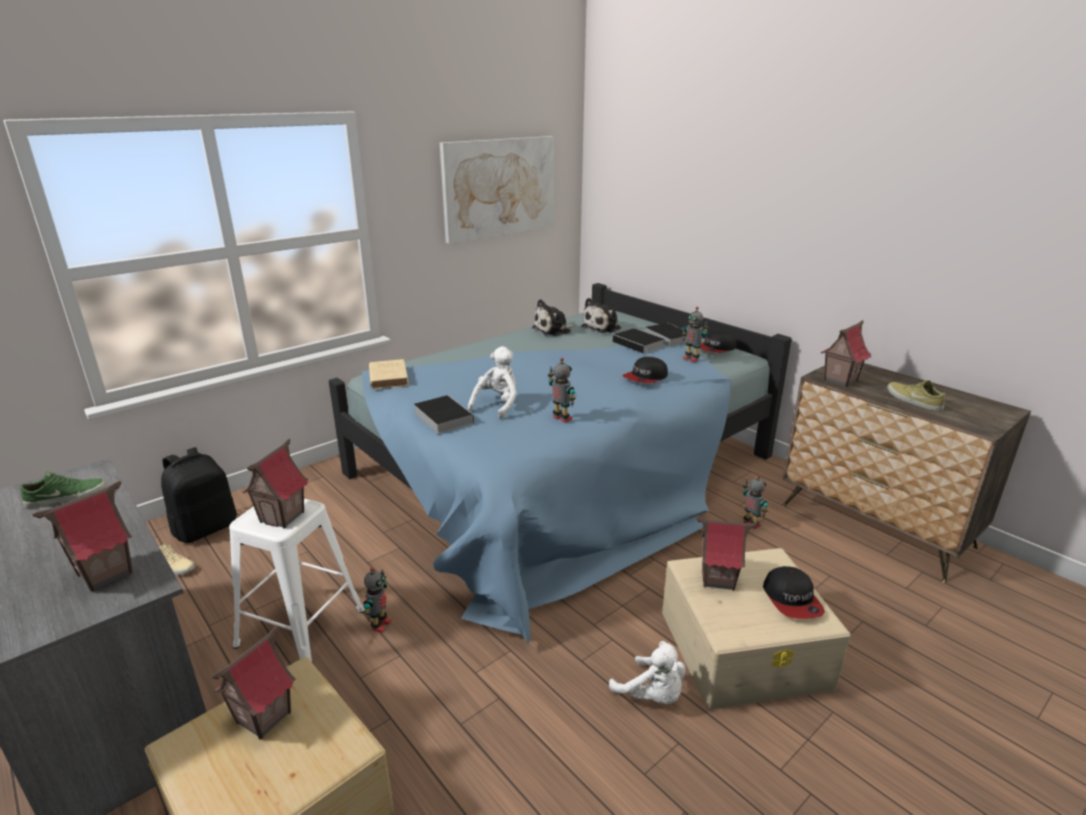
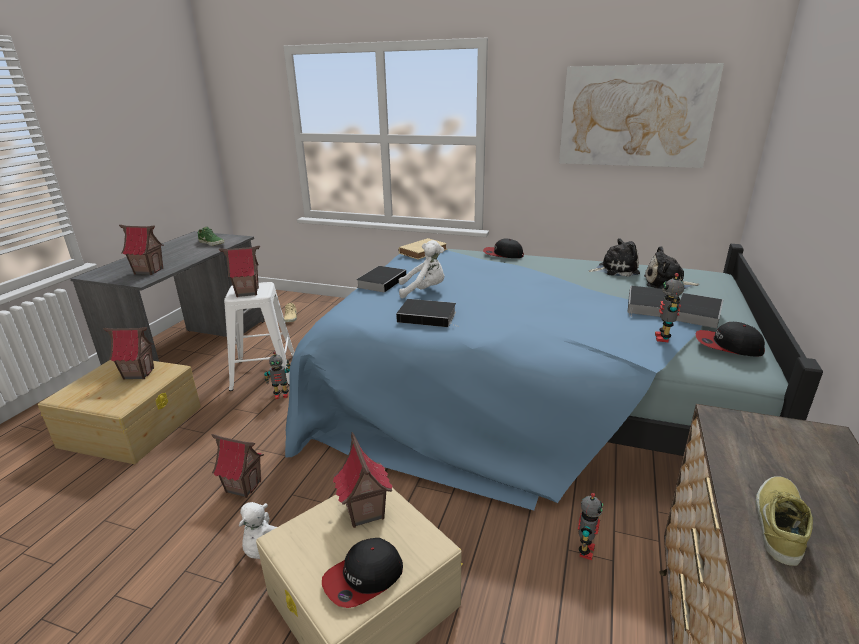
camera: 60 degrees right, 0 degrees up
(206, 528) = (327, 310): black backpack -> none
(554, 330) = (615, 269): plush toy -> plush toy turned 150 degrees clockwise
(561, 419) = (429, 317): toy robot -> book
(645, 378) = (567, 327): cap -> cap (503, 254)
(840, 380) = (738, 436): toy house -> toy house (243, 486)

